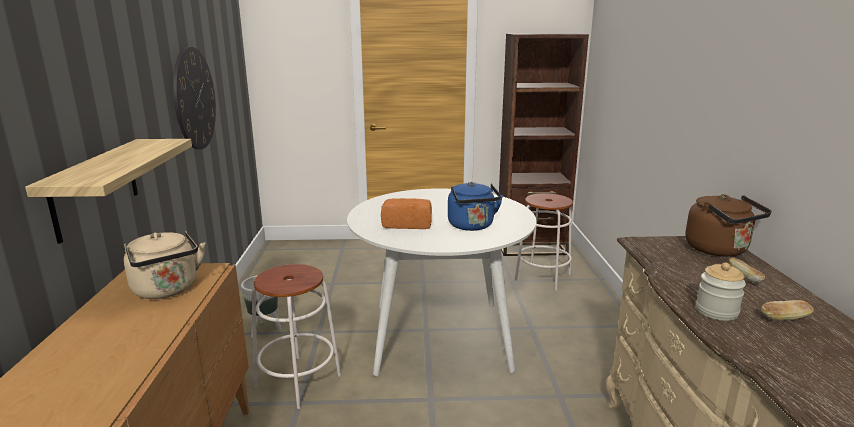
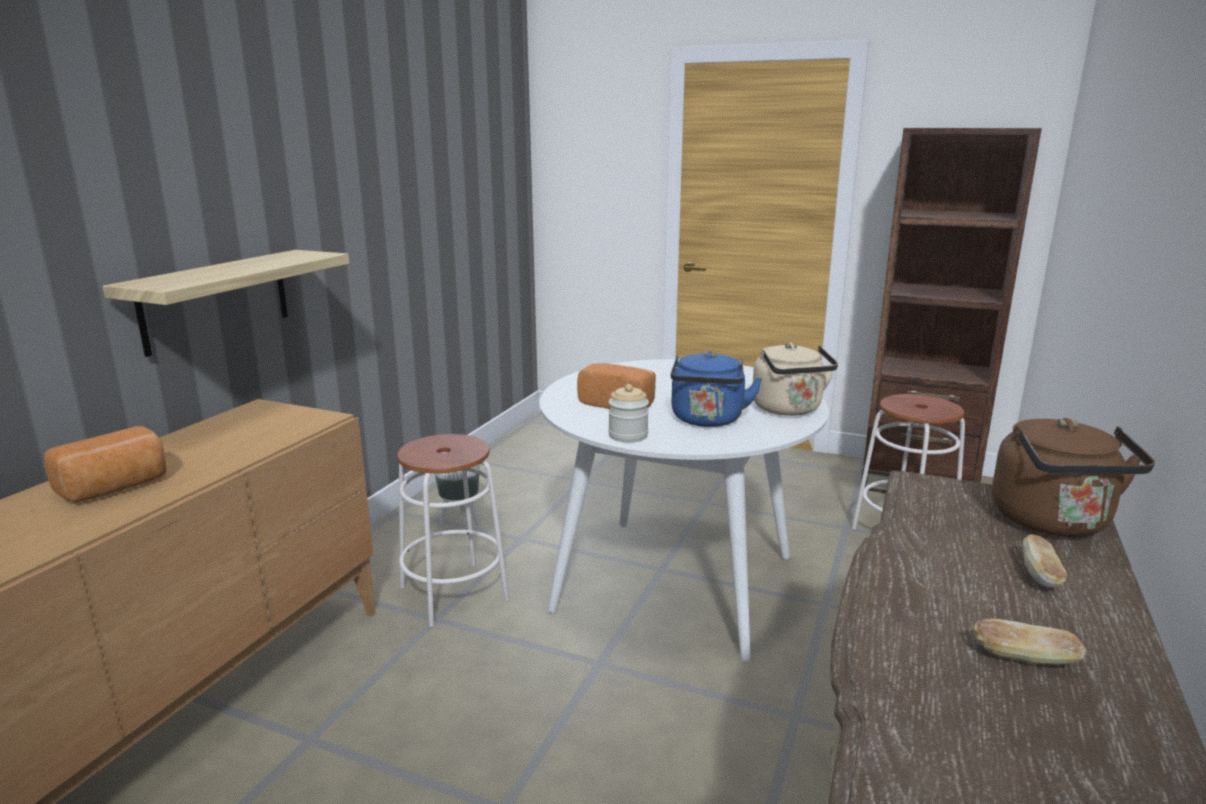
camera: 25 degrees right, 0 degrees up
(91, 359) = (116, 488): none -> bread
(167, 290) = (258, 433): beige kettle -> beige kettle (789, 409)
(194, 98) = (415, 208): wall clock -> none
(716, 311) = (903, 614): jar -> jar (628, 435)

